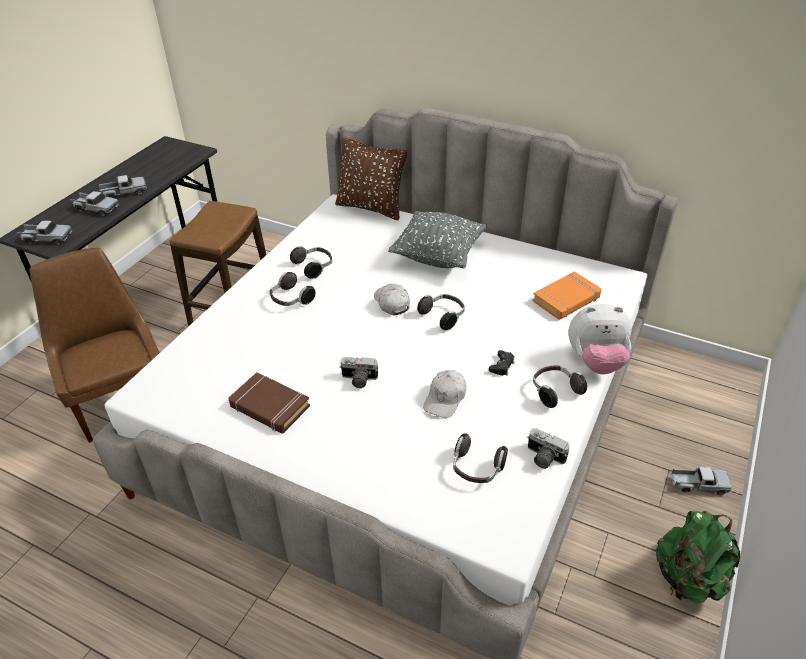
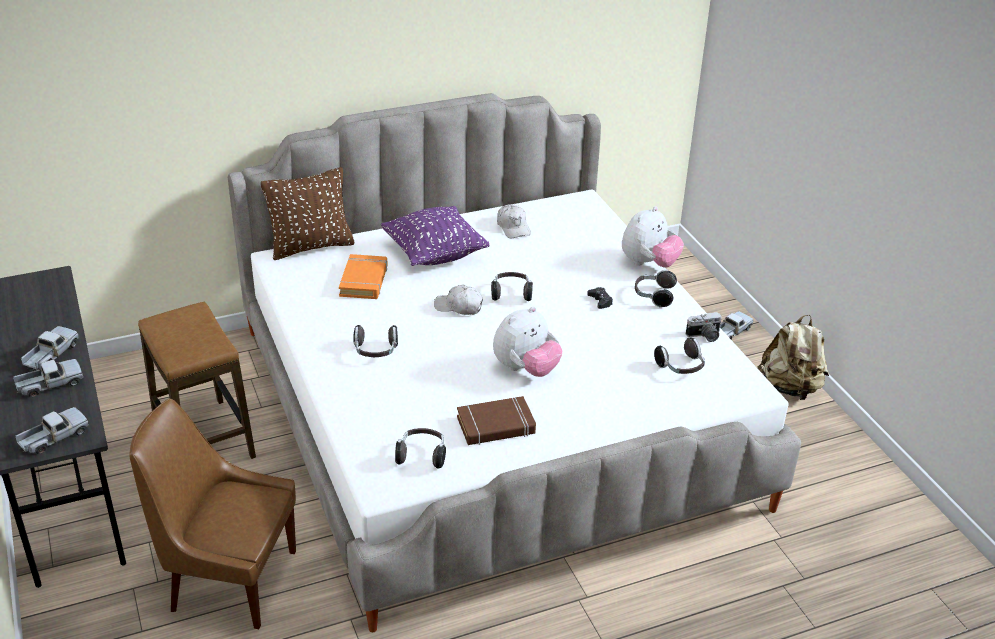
camera: 50 degrees left, 5 degrees down
(314, 267) = (349, 318): headphones -> headphones (422, 455)
(358, 380) = (526, 369): camera -> plush toy
(438, 256) = (434, 254): grey pillow -> purple pillow
(445, 398) = (599, 342): white cap -> white cap (513, 227)
(566, 299) = (572, 235): orange book -> orange book (364, 281)
(688, 578) = (790, 387): green backpack -> beige backpack

